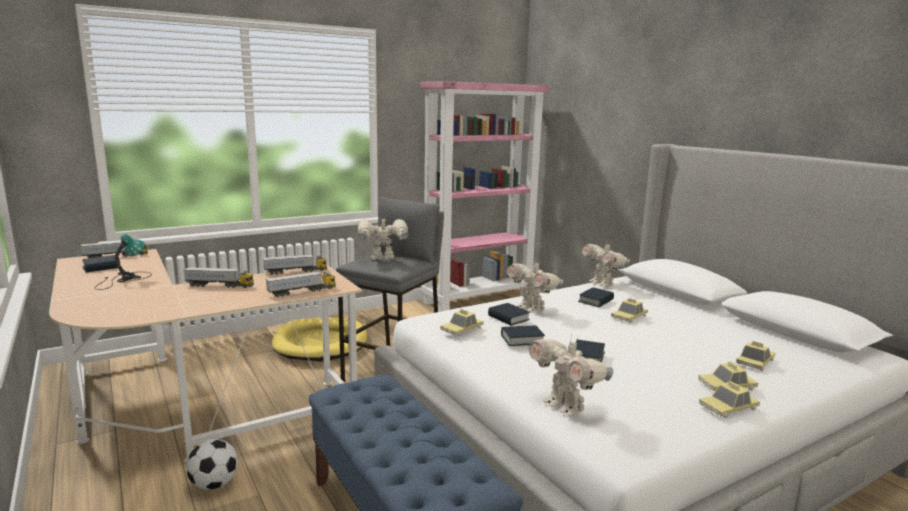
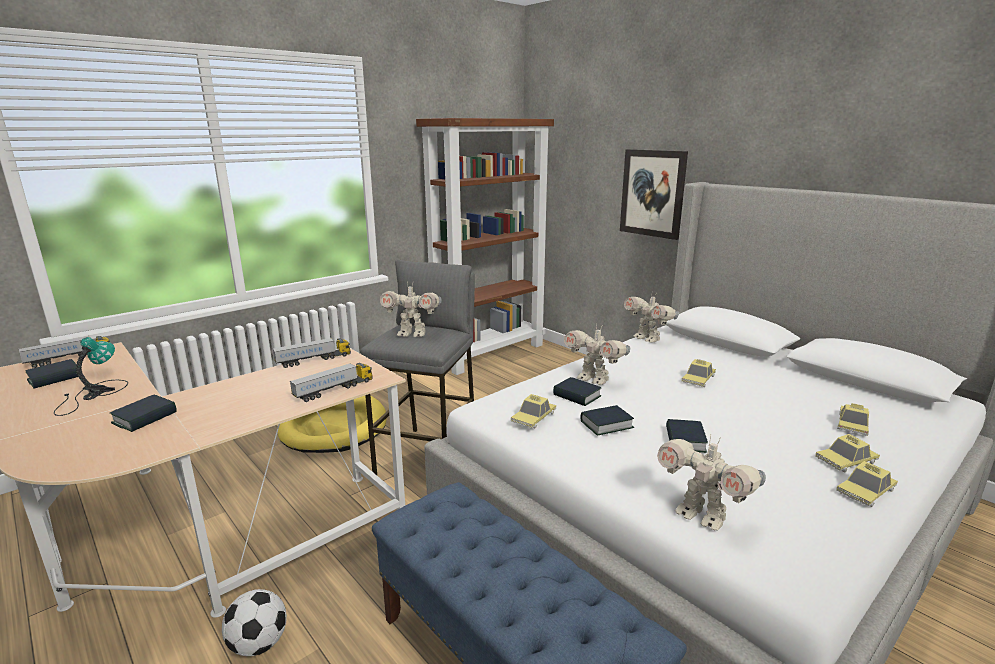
camera: 10 degrees left, 5 degrees up
(220, 285) = (225, 391): toy truck -> none
(383, 259) = (412, 334): toy robot -> toy robot turned 150 degrees counterclockwise
(478, 299) = (489, 353): pink bookcase -> brown bookcase
(596, 301) = (653, 362): book -> book (145, 418)
(630, 154) = (652, 193): none -> picture

